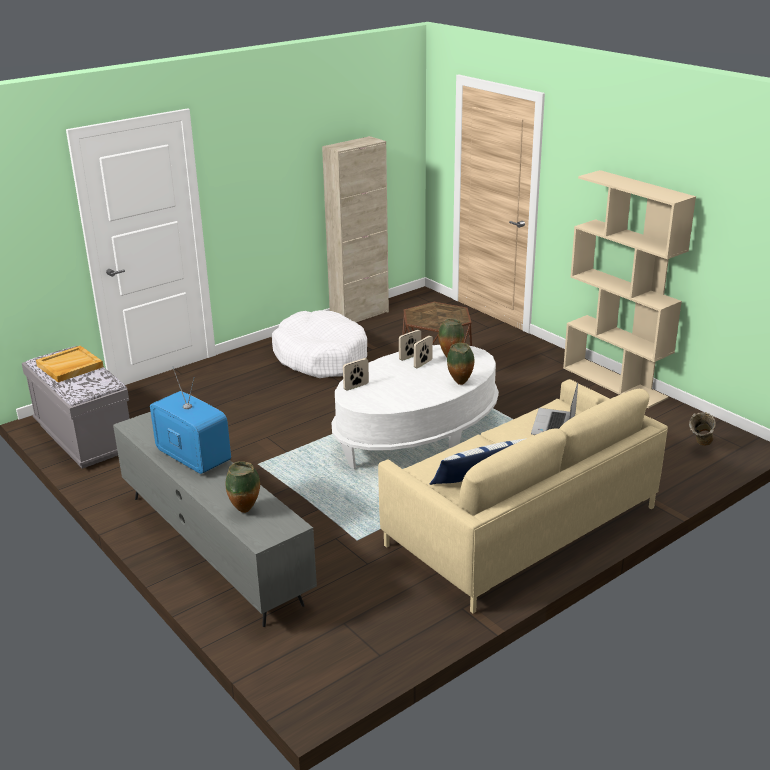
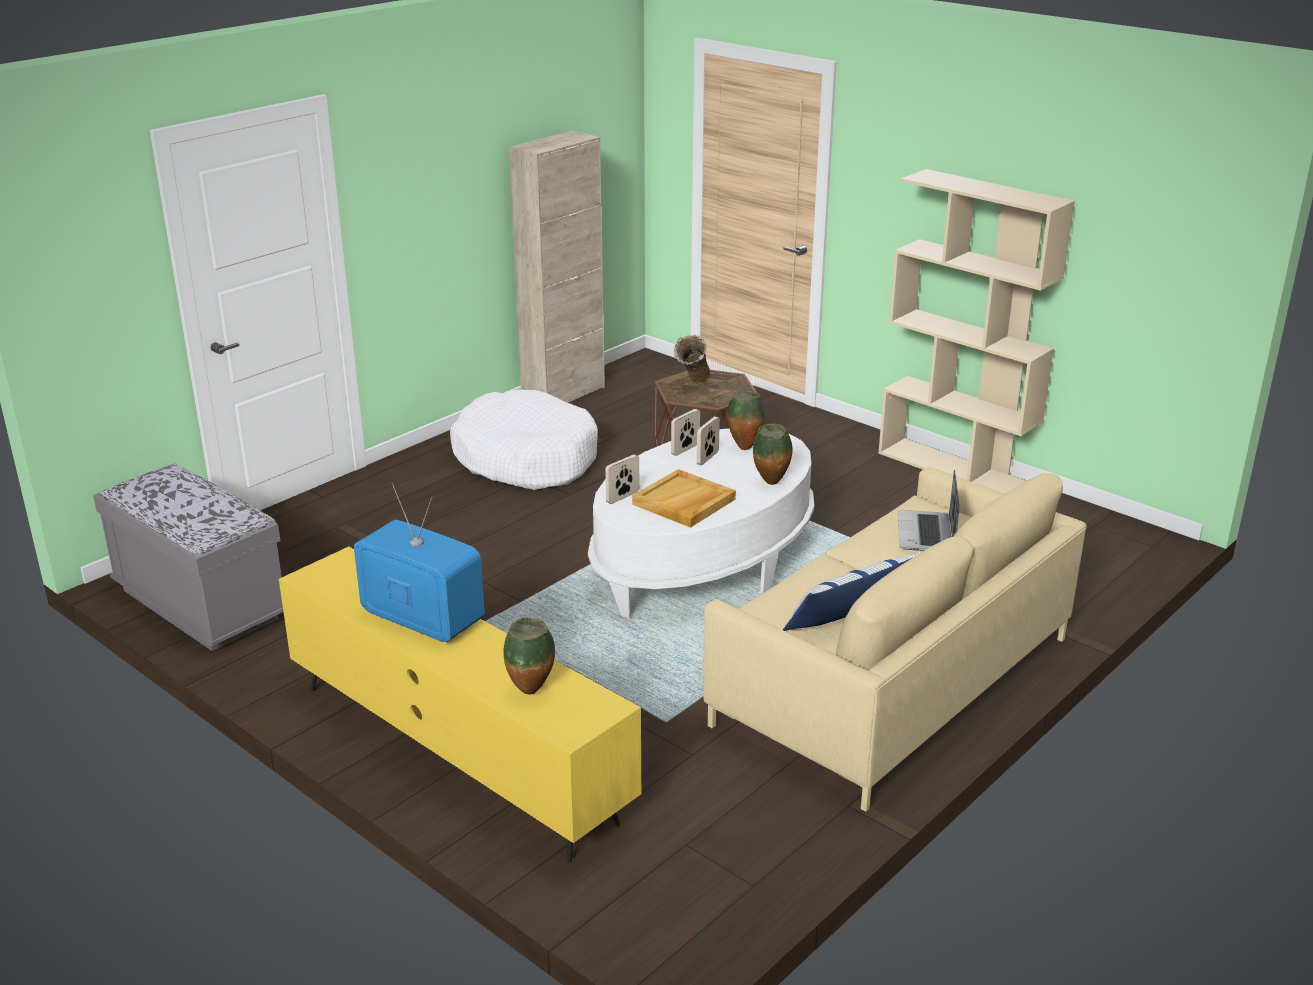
camera: 10 degrees left, 0 degrees up
(69, 366) = (176, 496): beige tray -> beige tray (684, 502)
(214, 548) = (457, 753): grey tv stand -> yellow tv stand
(700, 448) = (1099, 552): beige vase -> beige vase (693, 386)

